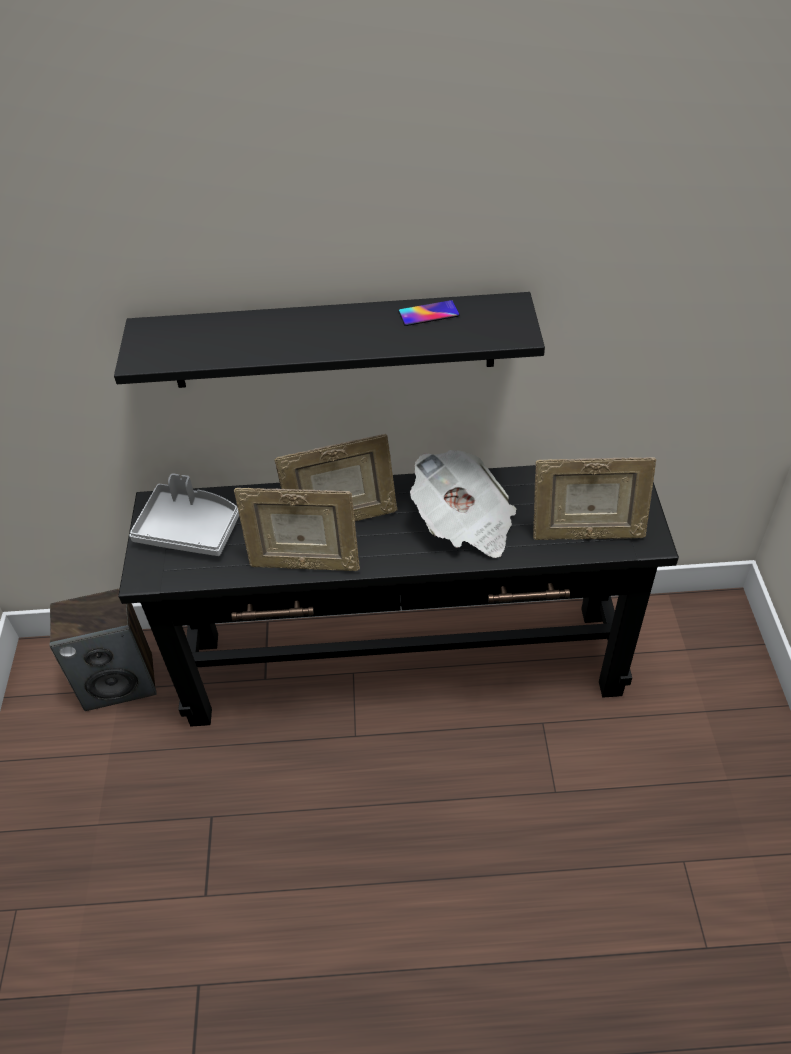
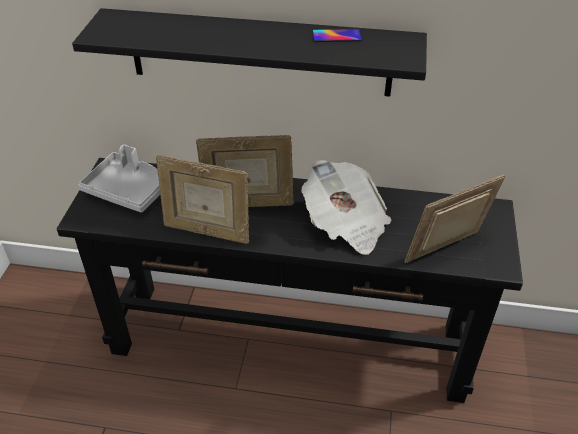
camera: 10 degrees right, 5 degrees down
(120, 681) = (71, 309): speaker -> none
(586, 534) = (446, 250): picture frame -> picture frame turned 135 degrees clockwise

